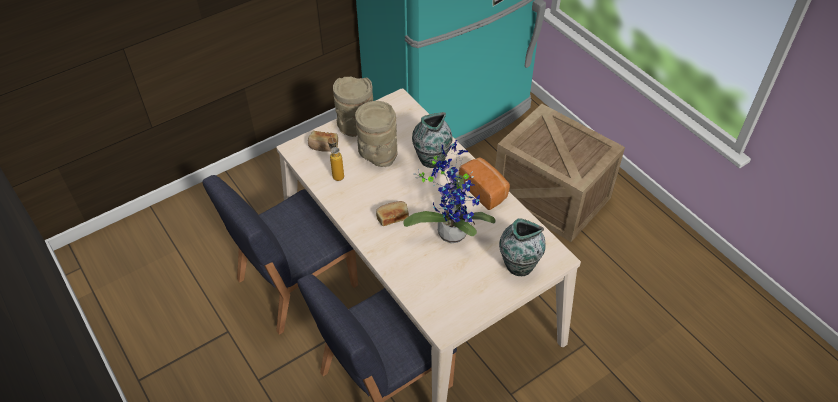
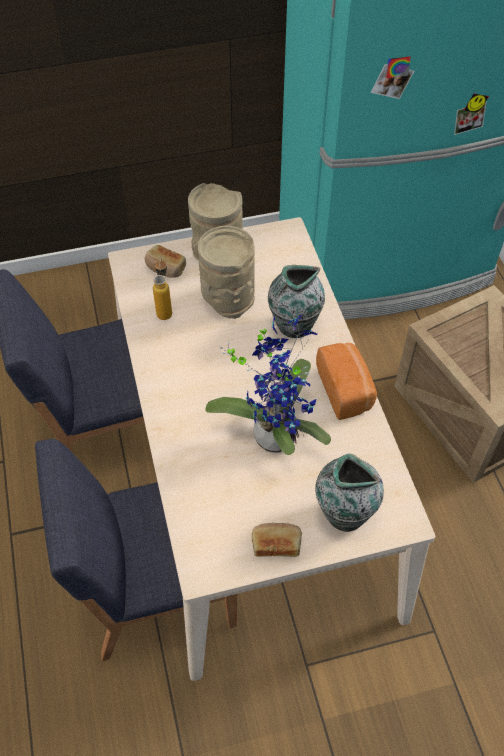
camera: 20 degrees right, 5 degrees up
(392, 217) = (207, 390): bread -> bread (276, 544)

